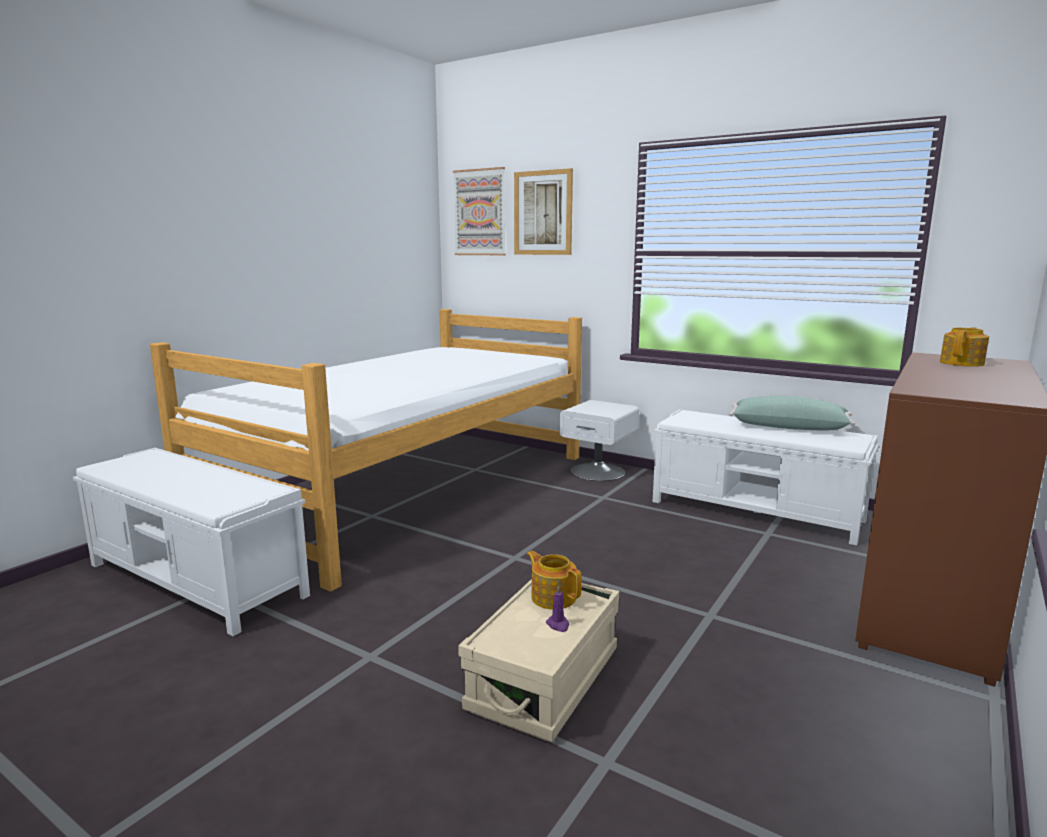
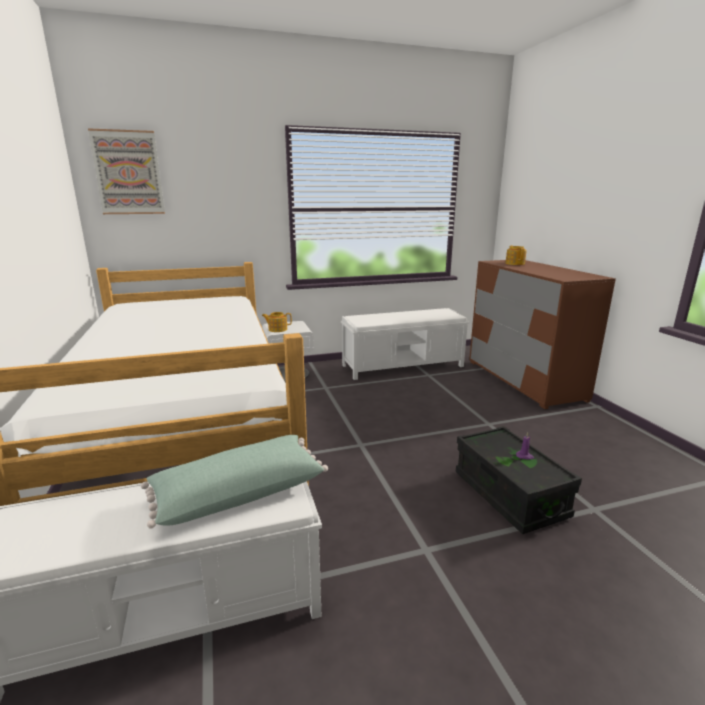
camera: 50 degrees left, 5 degrees up
(543, 213) = (201, 176): picture -> none
(544, 680) = (509, 495): beige storage box -> black storage box
(553, 597) = (491, 445): teapot -> teapot (277, 329)
(788, 427) = (412, 313): green pillow -> green pillow (238, 492)

